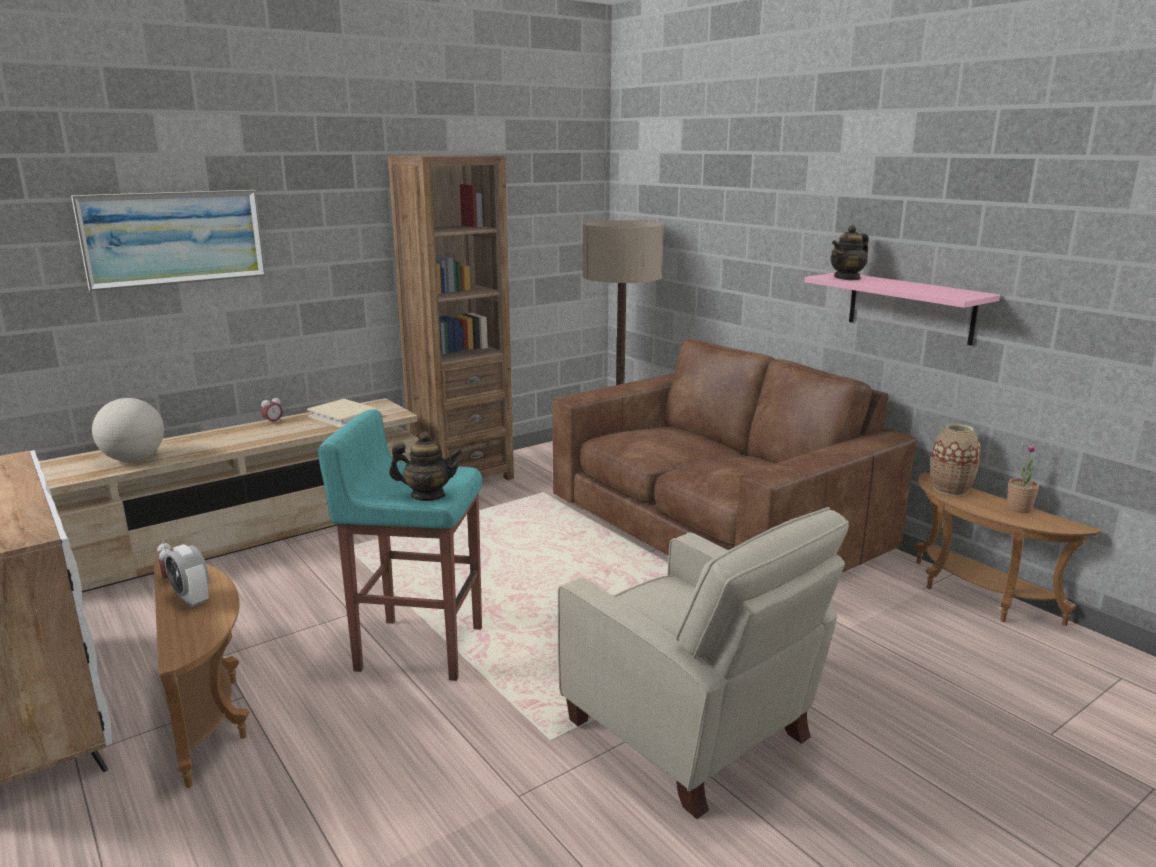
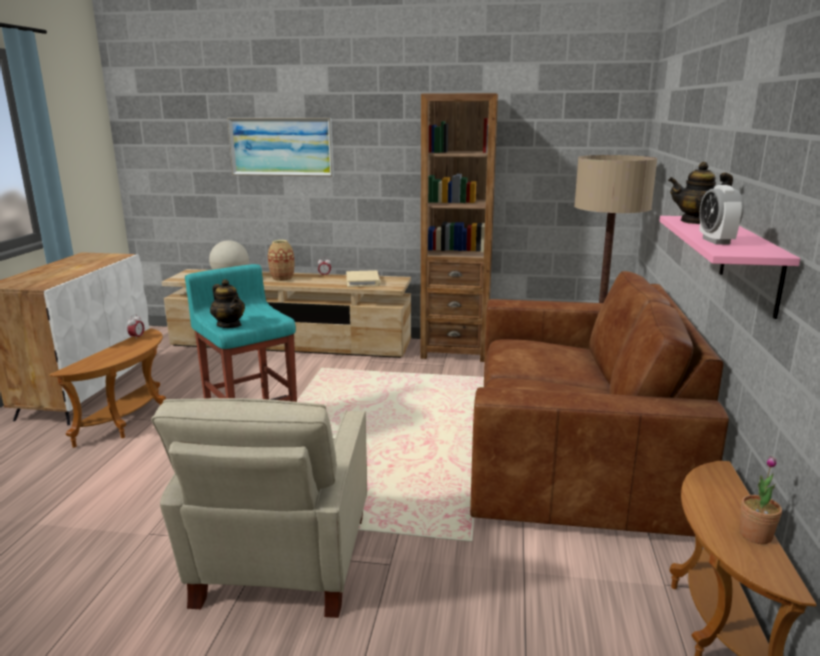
camera: 45 degrees right, 0 degrees up
(191, 599) = (123, 349): alarm clock -> alarm clock (716, 241)
(949, 489) = (716, 485): vase -> vase (282, 278)

